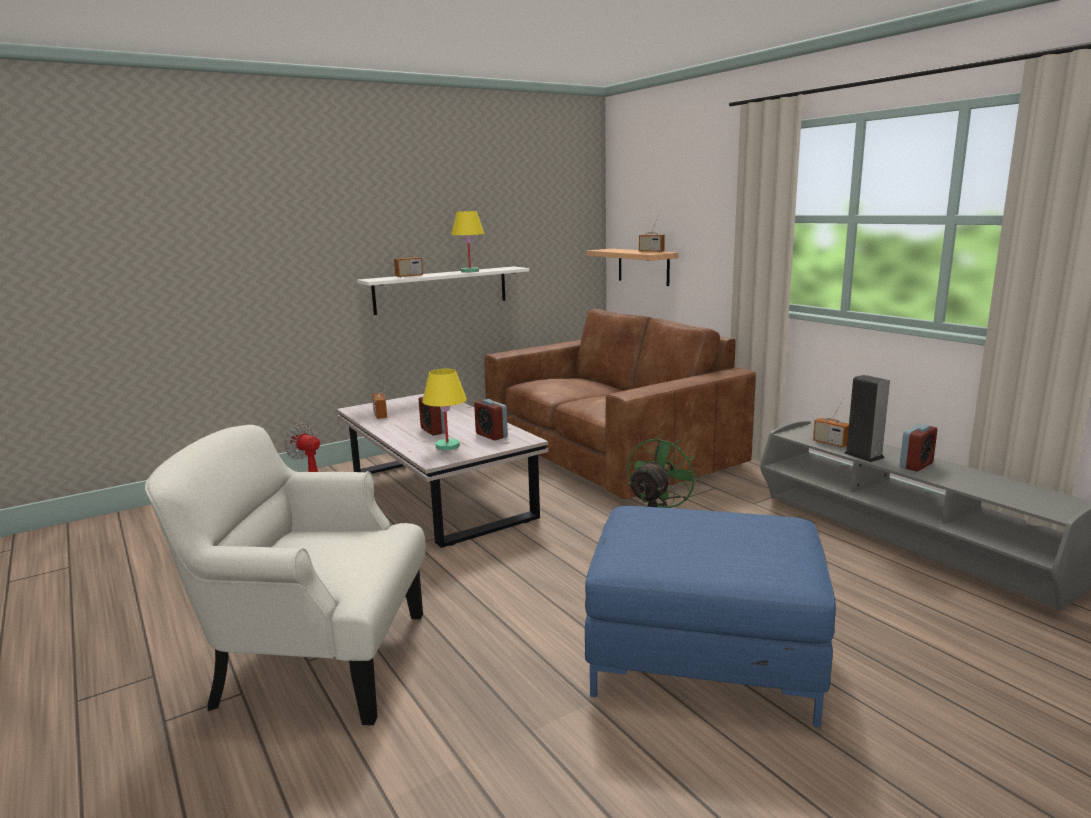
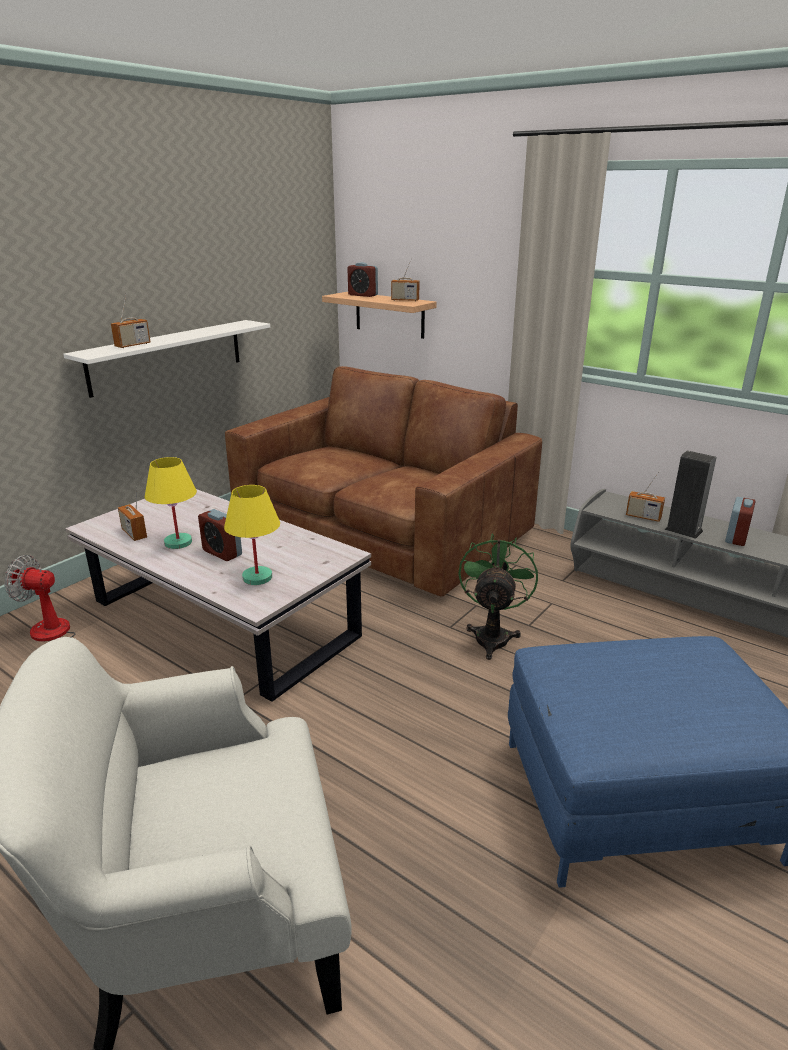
camera: 20 degrees left, 10 degrees up
(469, 271) = (202, 332): yellow table lamp -> yellow table lamp (177, 543)
(491, 435) = (299, 552): alarm clock -> alarm clock (363, 295)

